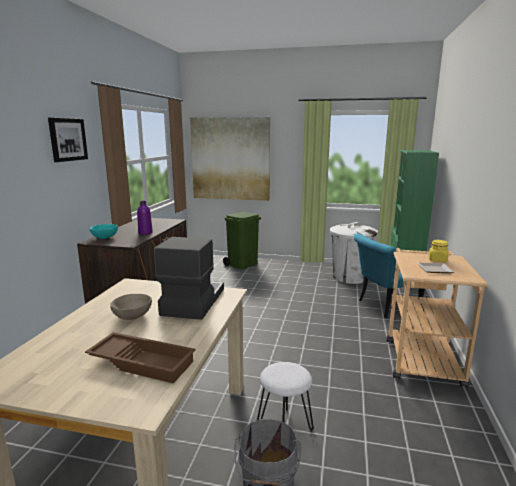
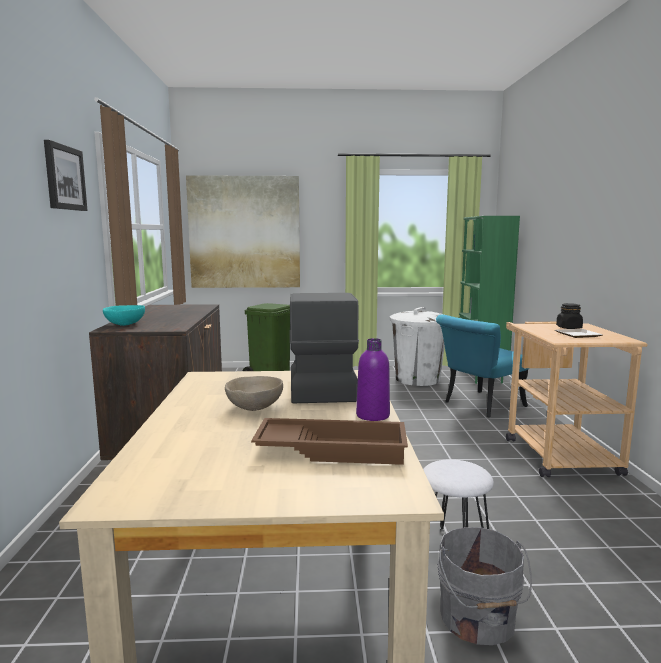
camera: 15 degrees left, 5 degrees down
(145, 233) = (180, 317): purple bottle -> purple bottle (373, 415)
(437, 260) = (569, 328): yellow jar -> black jar

